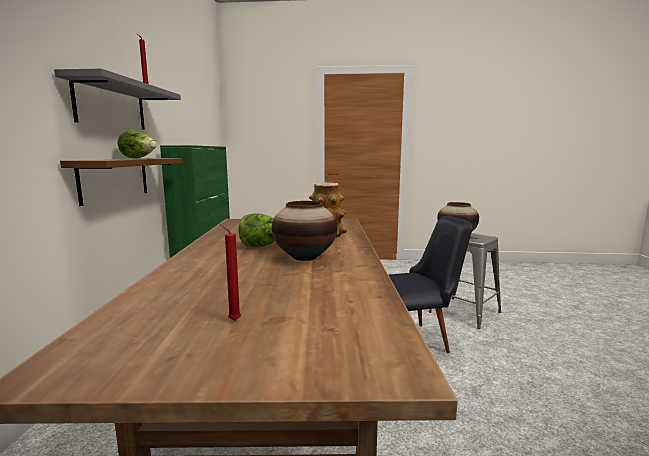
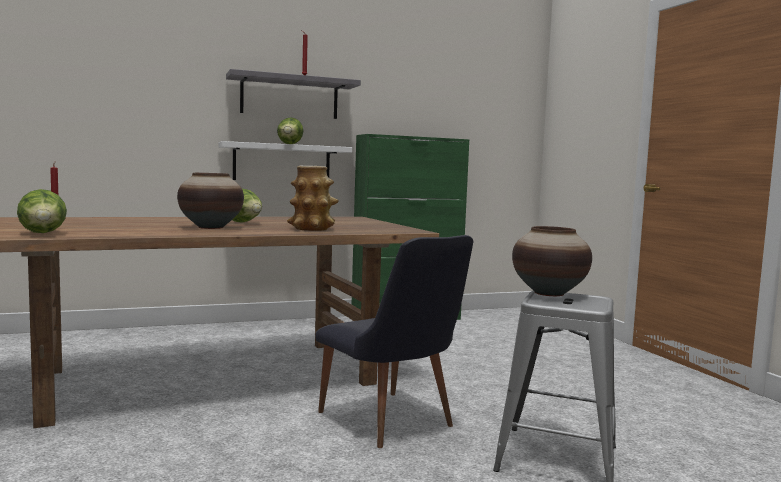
camera: 65 degrees right, 5 degrees down
(115, 179) = (282, 163): brown shelf -> white shelf
(360, 324) = (43, 234): none -> lettuce

